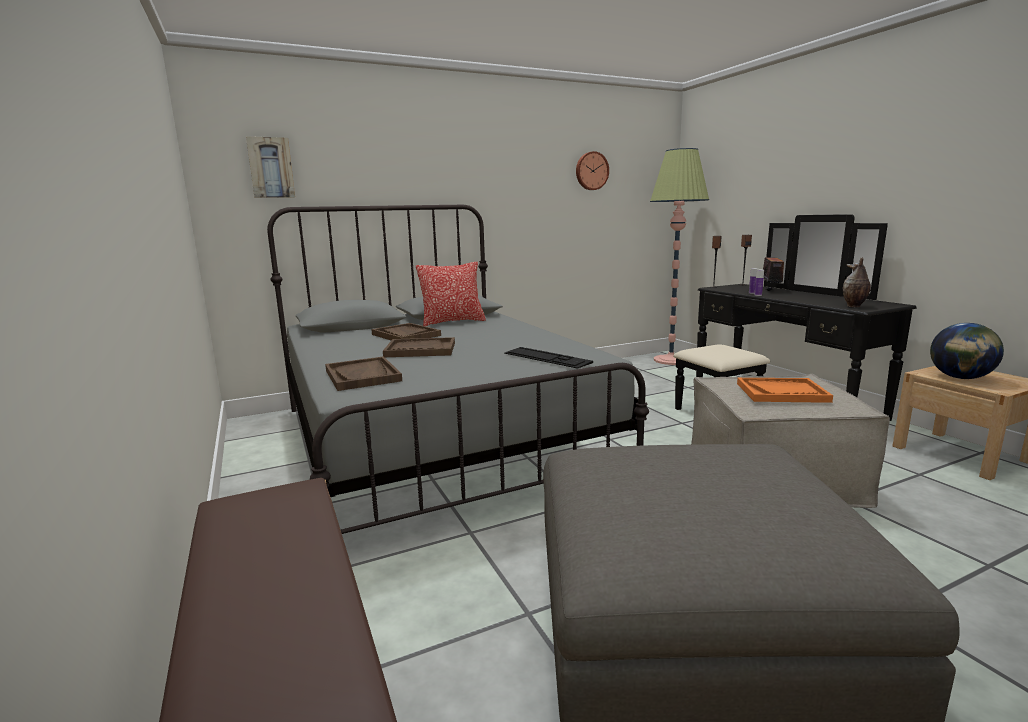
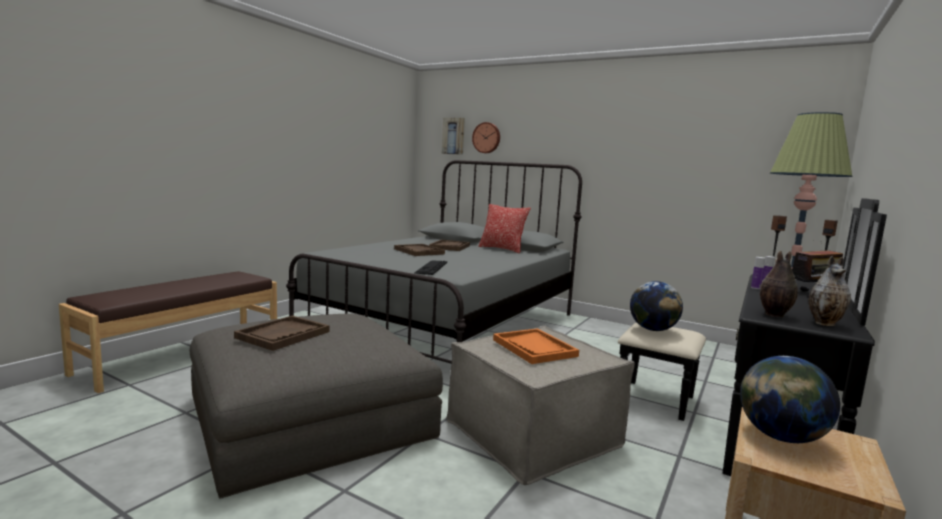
camera: 55 degrees right, 5 degrees down
(363, 376) = (355, 250): brown tray -> brown tray (283, 335)
(591, 171) = (711, 139): wall clock -> wall clock (486, 138)
(717, 351) = (653, 329): none -> globe
(874, 303) = (825, 323): none -> vase

